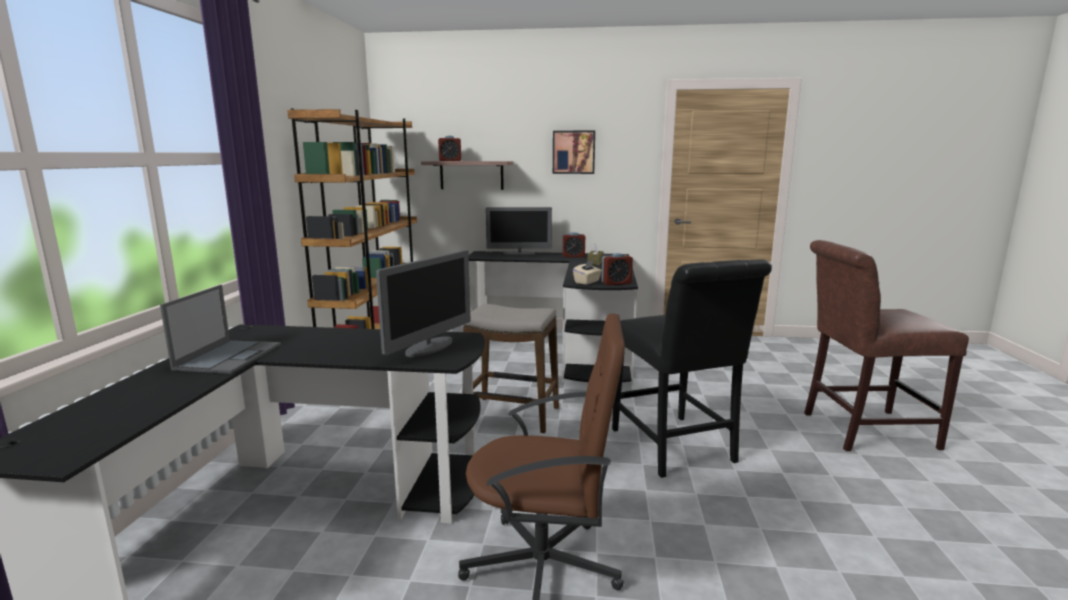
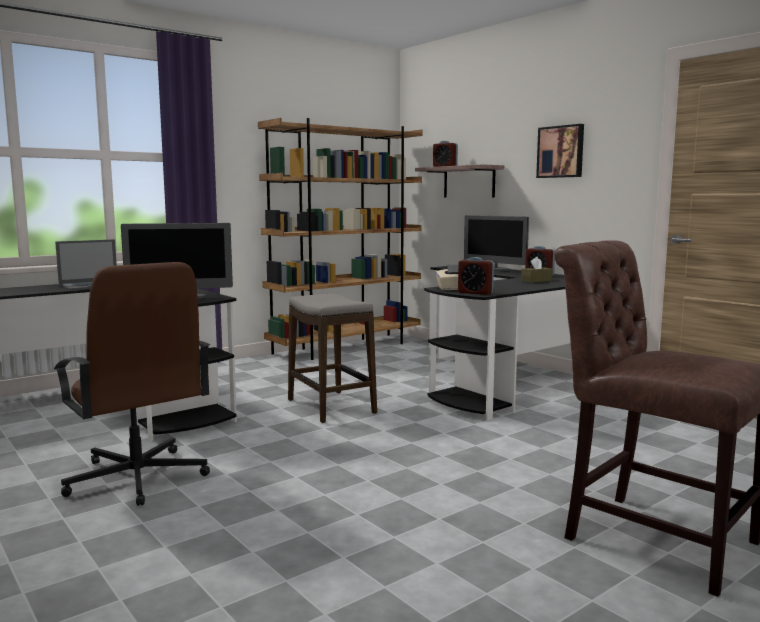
camera: 45 degrees right, 5 degrees down
(675, 448) = (392, 467): black chair -> none

